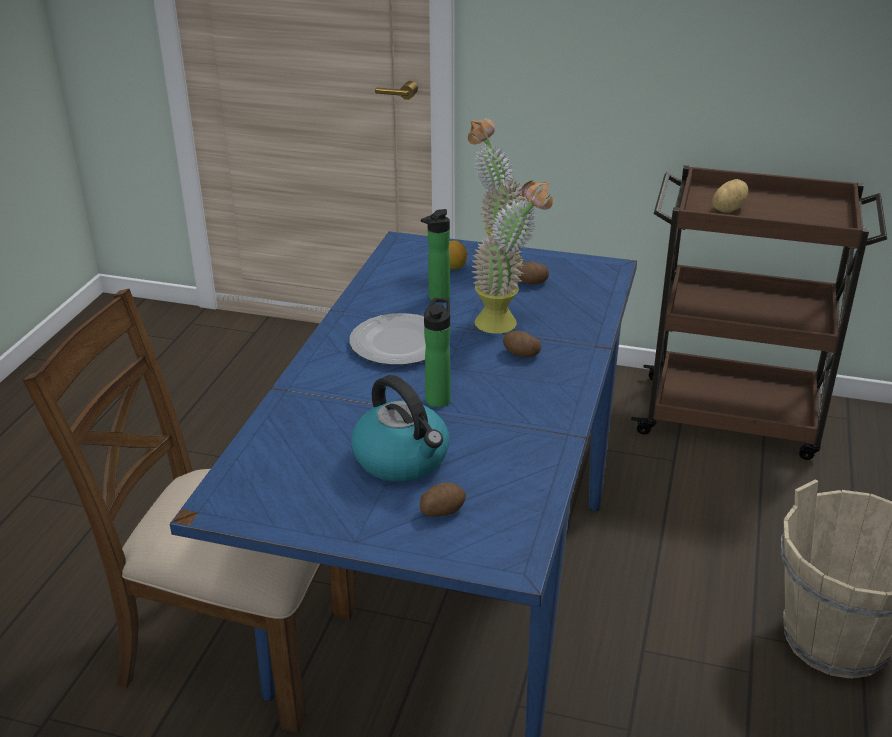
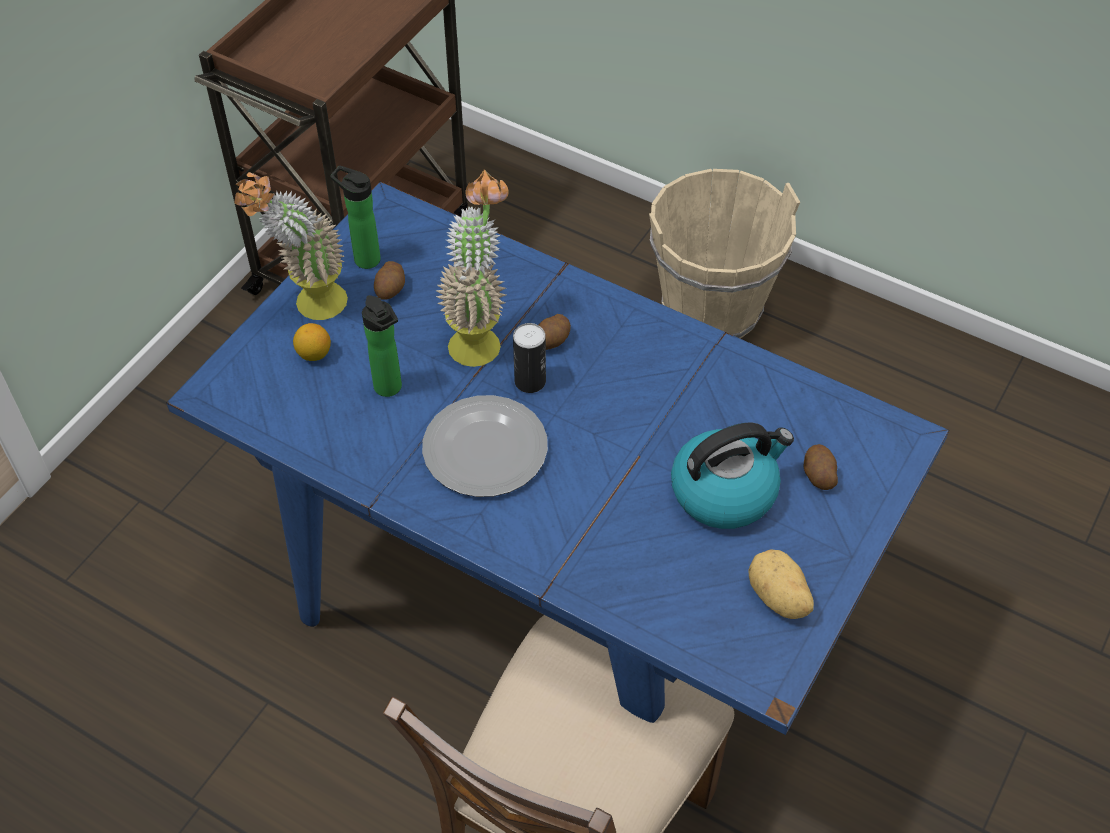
camera: 75 degrees left, 20 degrees up
(438, 398) = (618, 435): bottle -> bottle (363, 258)
(474, 351) = (530, 381): none -> can
(726, 209) = (310, 63): potato -> potato (777, 598)

